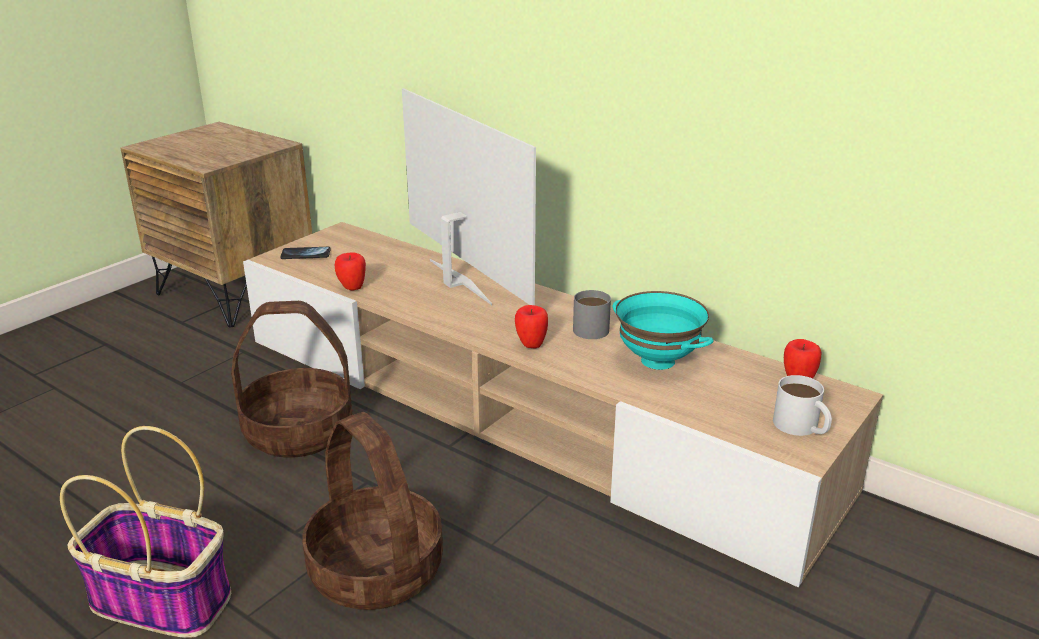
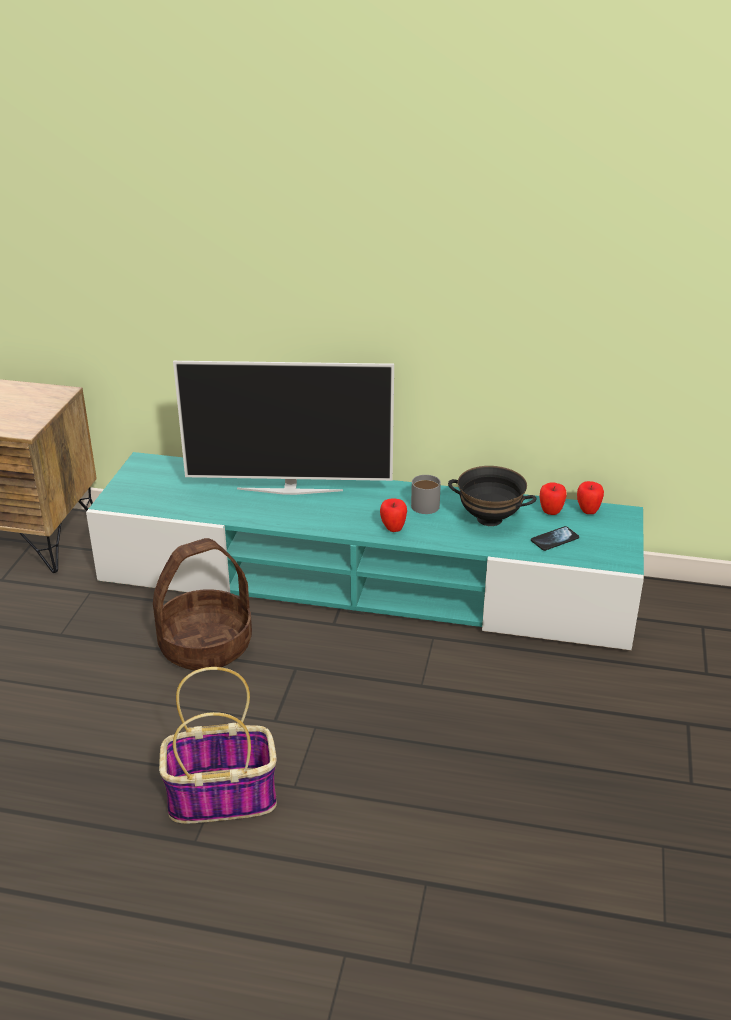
camera: 25 degrees left, 5 degrees up
(306, 254) = (136, 492): phone -> phone (554, 539)
(352, 288) = (210, 514): apple -> apple (551, 512)
(377, 570) = (358, 726): basket -> none
(457, 282) = (290, 489): television -> television turned 150 degrees clockwise
(521, 413) = (366, 582): beige tv stand -> turquoise tv stand
(657, 361) = (489, 519): turquoise bowl -> black bowl
(802, 427) = (611, 544): white mug -> none

